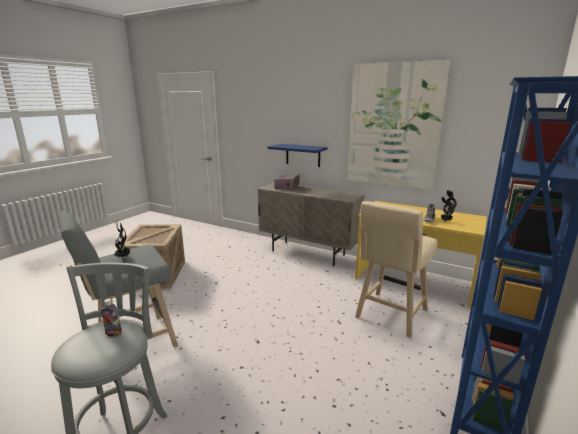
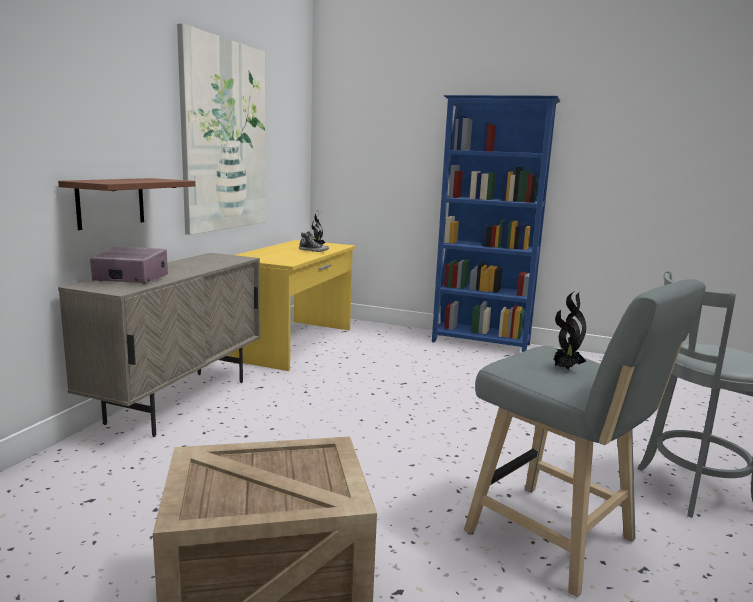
camera: 100 degrees left, 5 degrees down
(113, 333) = (703, 351): bottle -> none
(303, 155) = (111, 202): blue shelf -> brown shelf
(390, 316) = (378, 359): beige stool -> none

